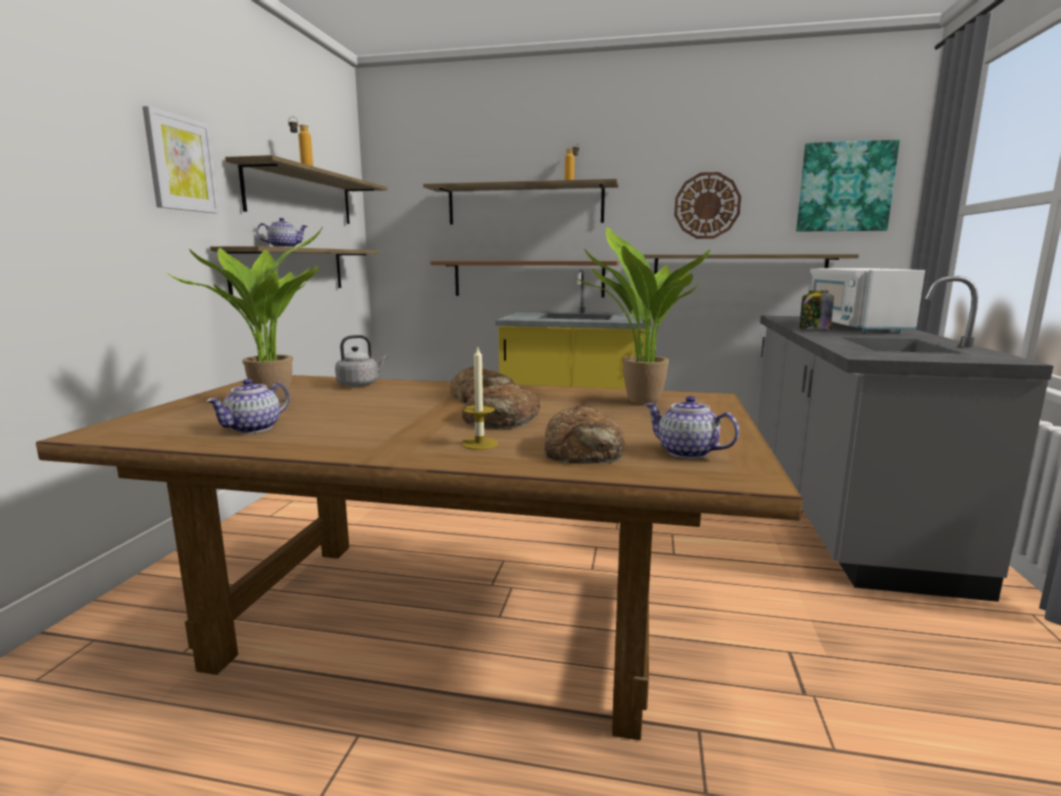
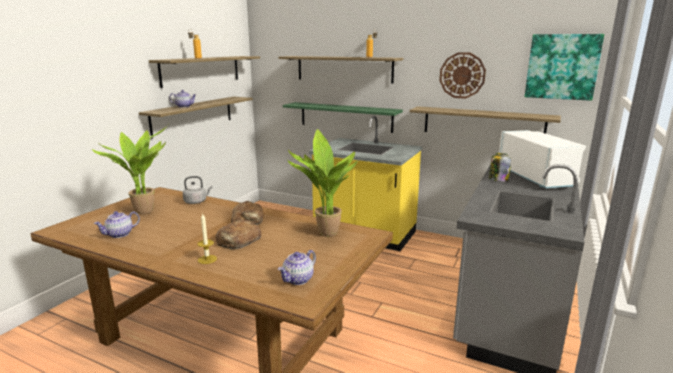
camera: 15 degrees right, 5 degrees up
(181, 164) = (120, 71): picture -> none
(528, 278) = (345, 117): brown shelf -> green shelf
(585, 449) = (252, 270): bread -> none
(686, 452) = (298, 280): teapot -> teapot turned 105 degrees counterclockwise
(854, 327) = (535, 177): white microwave -> white microwave turned 150 degrees clockwise

